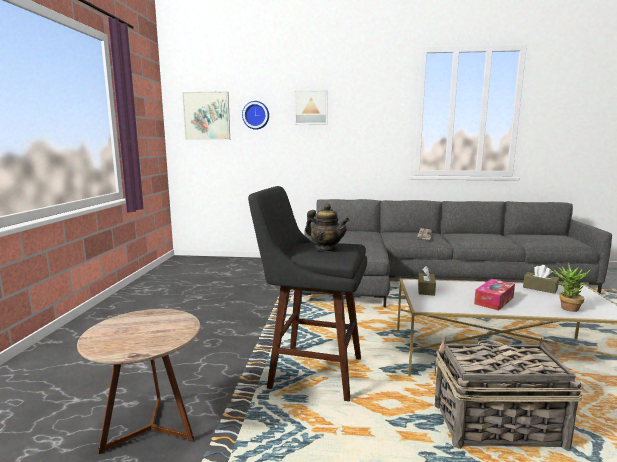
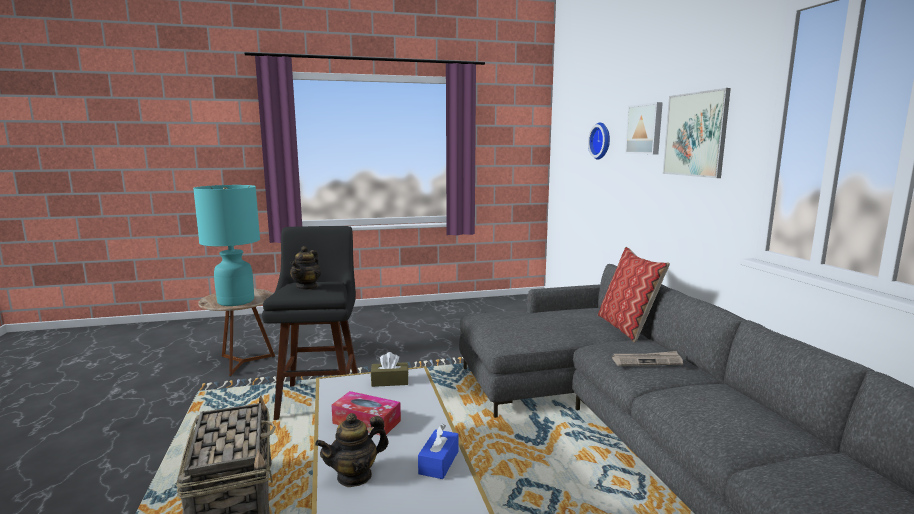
camera: 70 degrees right, 0 degrees up
(163, 330) = (236, 301): none -> turquoise table lamp
(206, 116) = (571, 142): picture -> picture (695, 134)
(366, 231) = (627, 328): none -> pillow
(540, 288) = (439, 462): brown tissue box -> blue tissue box
(565, 308) = (354, 476): potted plant -> teapot

